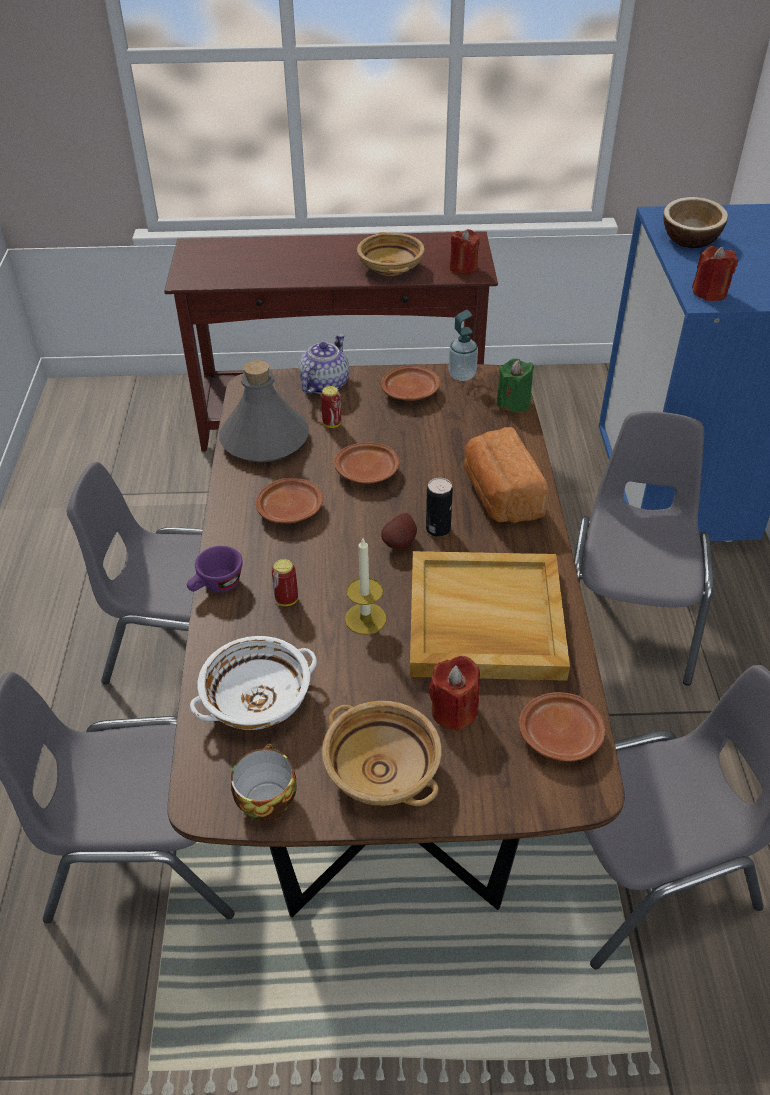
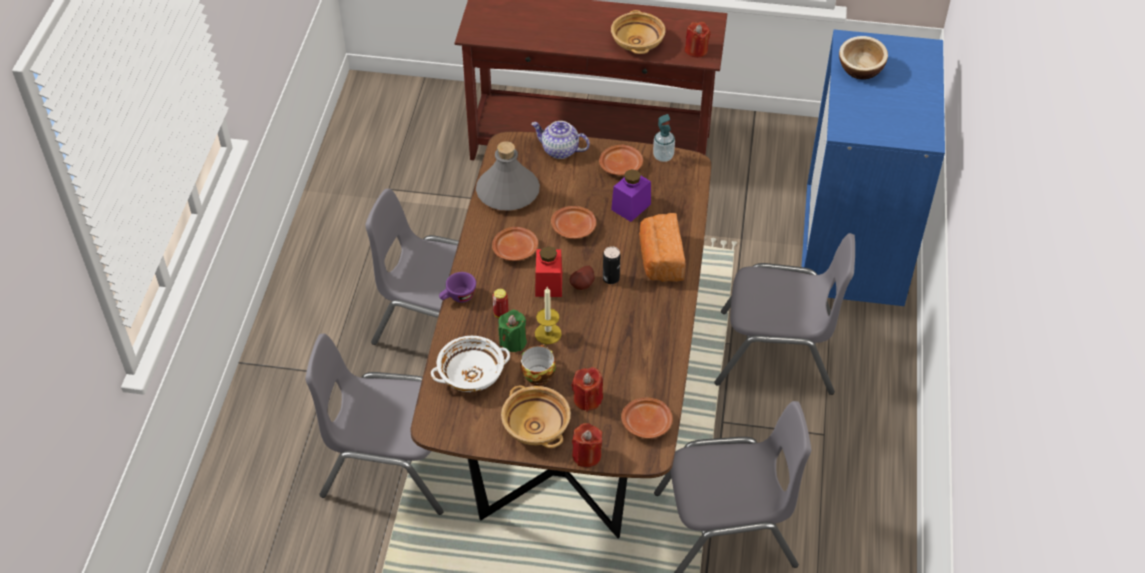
camera: 10 degrees right, 5 degrees up
(265, 798) = (466, 431): cup -> cup (537, 374)
(324, 384) = (559, 150): teapot -> teapot turned 105 degrees counterclockwise
(332, 424) = (558, 185): can -> none
(349, 548) = (548, 284): none -> red jar
(438, 437) = (631, 207): none -> purple jar
(484, 620) = (622, 346): beige tray -> none
(513, 403) = (693, 186): green candle -> green candle (513, 341)
(627, 618) = (777, 354): grey chair -> grey chair turned 75 degrees clockwise
(709, 293) = (851, 124): red candle -> red candle (586, 455)

